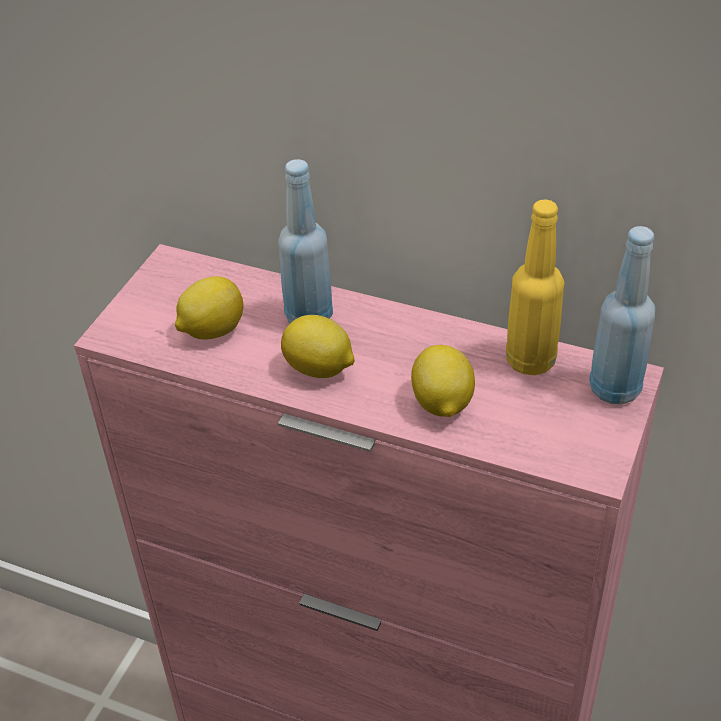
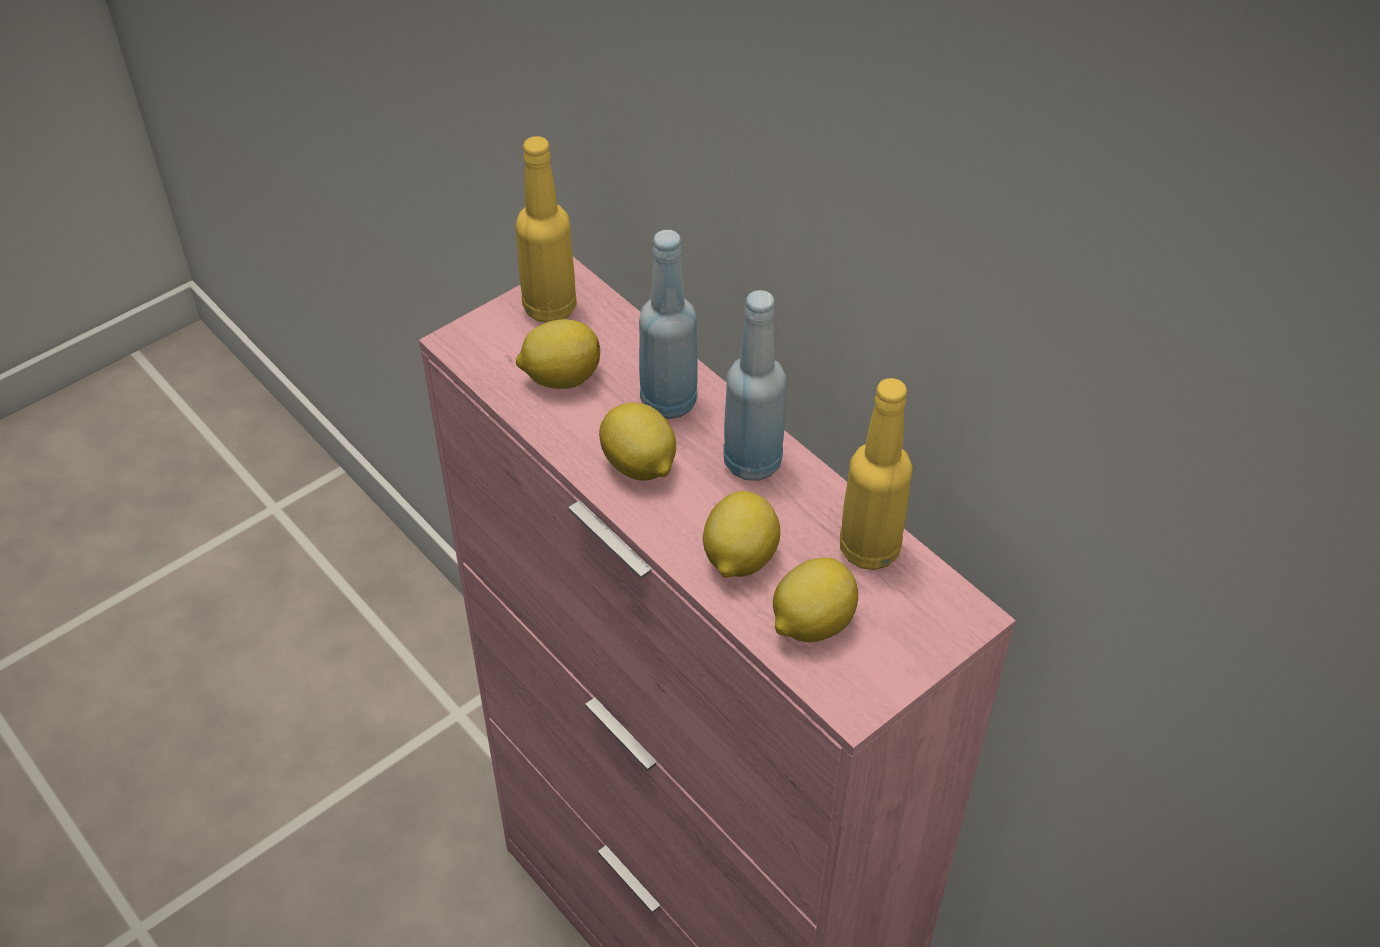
camera: 25 degrees right, 5 degrees up
(168, 285) = (550, 308): none -> yellow bottle
(527, 427) = (810, 624): none -> lemon
(615, 389) = (939, 621): blue bottle -> blue bottle (752, 462)

